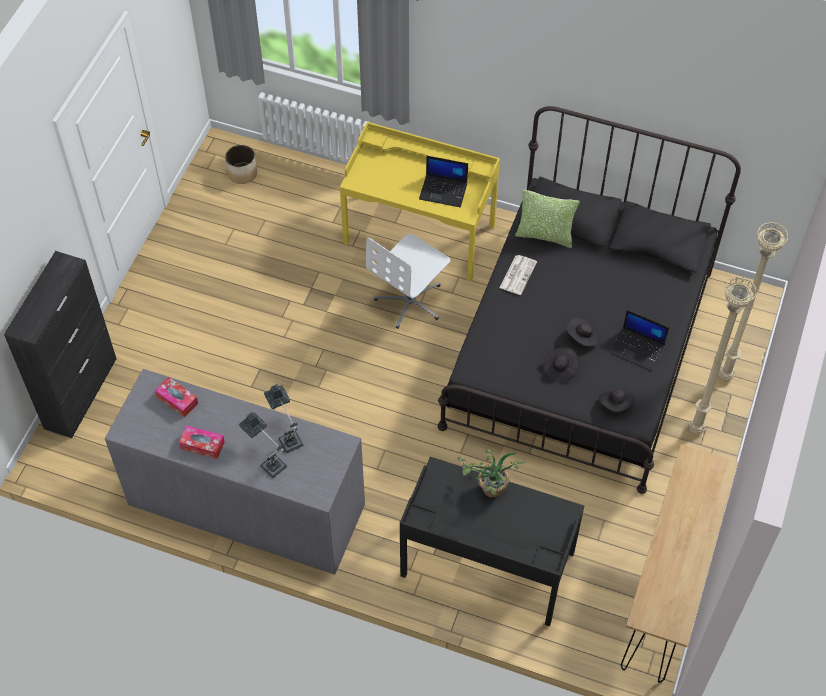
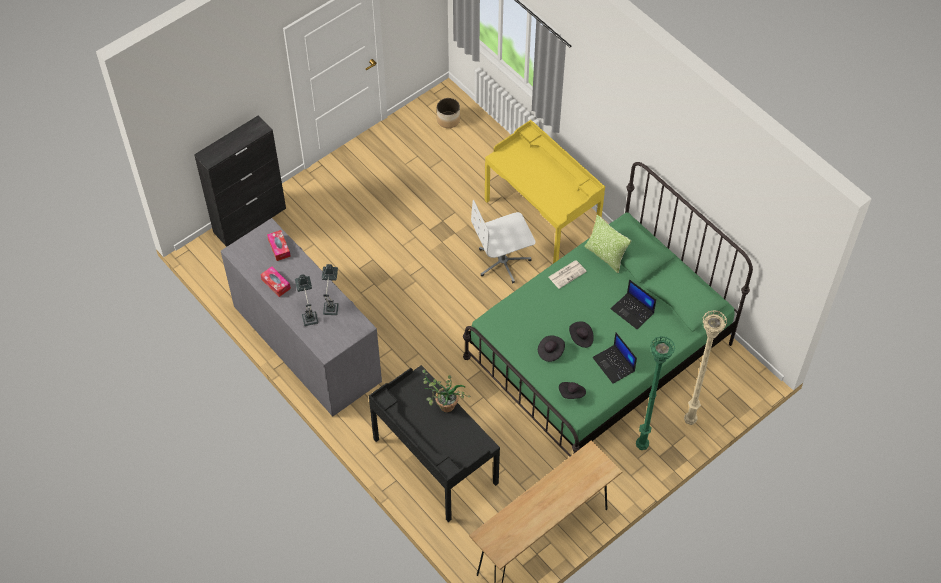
camera: 30 degrees right, 0 degrees up
(444, 191) = (554, 192): laptop -> laptop (633, 311)
(580, 348) = (599, 350): black bed -> green bed
(695, 428) = (642, 445): beige floor lamp -> green floor lamp

